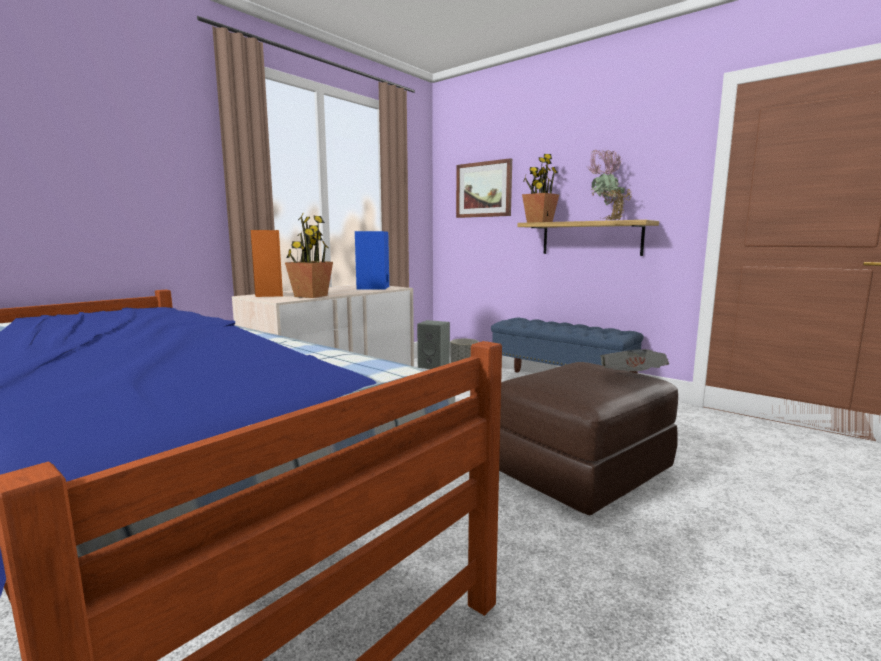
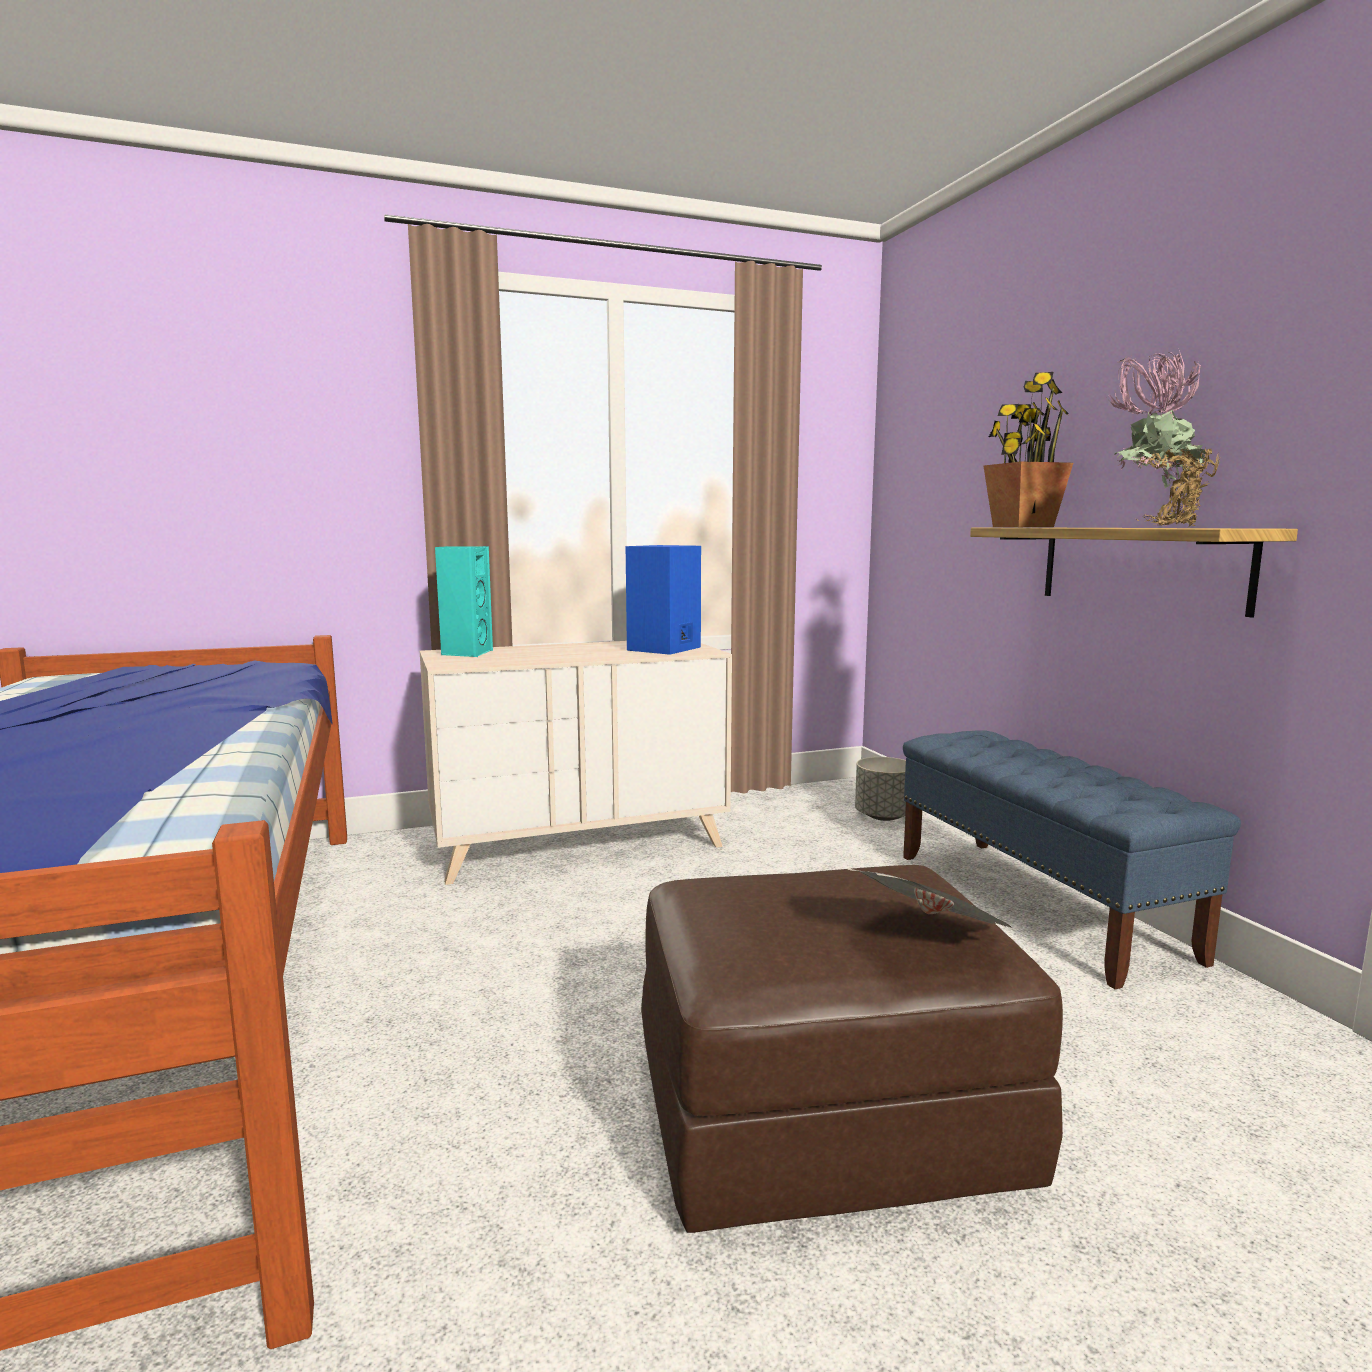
camera: 30 degrees right, 0 degrees up
(269, 295) = (466, 653): orange speaker -> turquoise speaker
(310, 296) = (514, 660): potted plant -> none
(434, 366) = (829, 804): grey speaker -> none
(484, 189) = (949, 453): picture -> none

